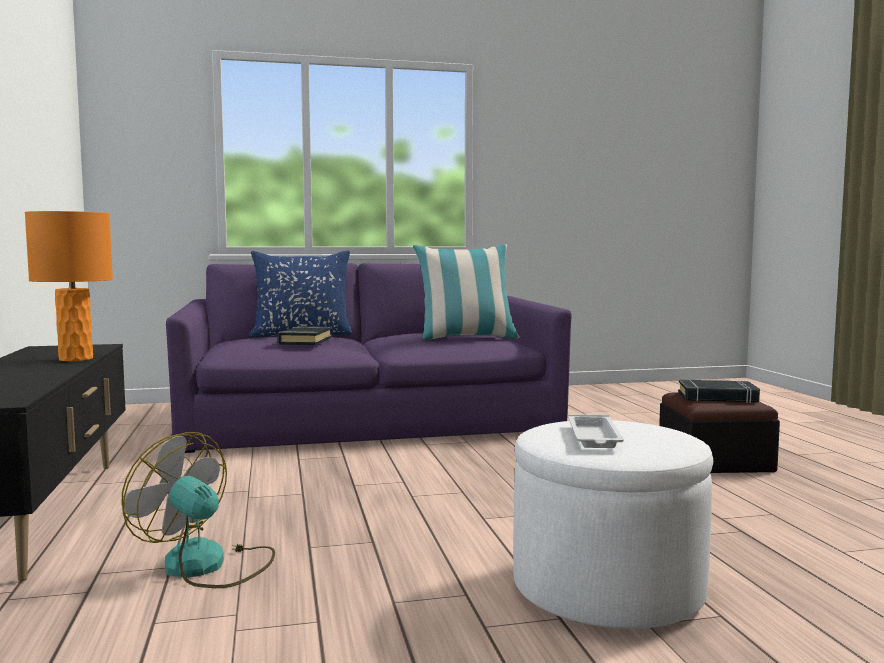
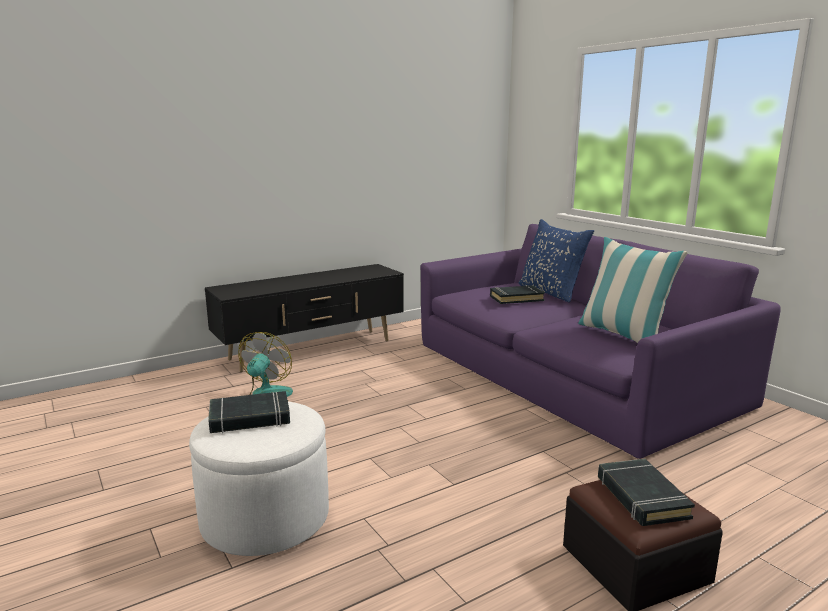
camera: 70 degrees right, 10 degrees up
(76, 359) = (342, 279): orange table lamp -> none
(594, 437) = (250, 418): white tray -> black book

